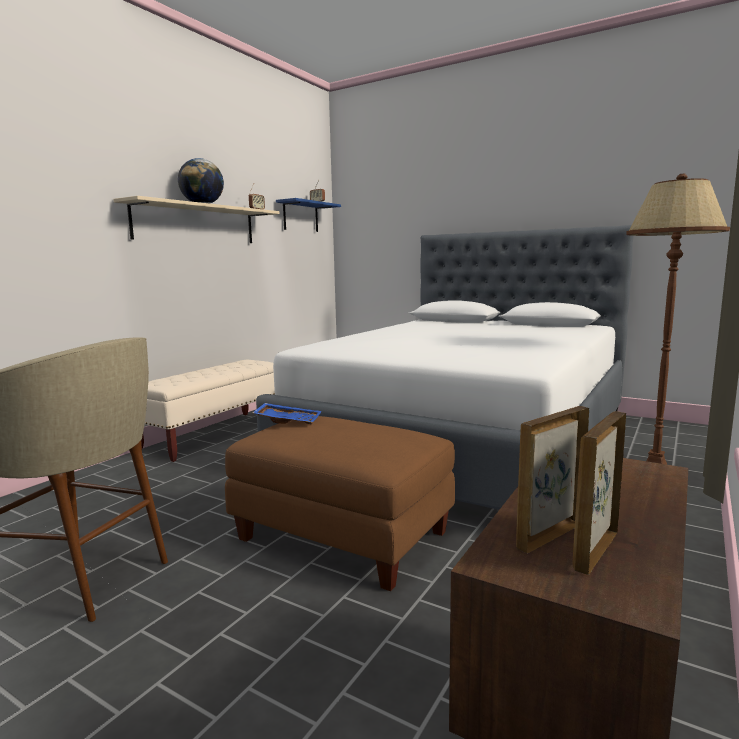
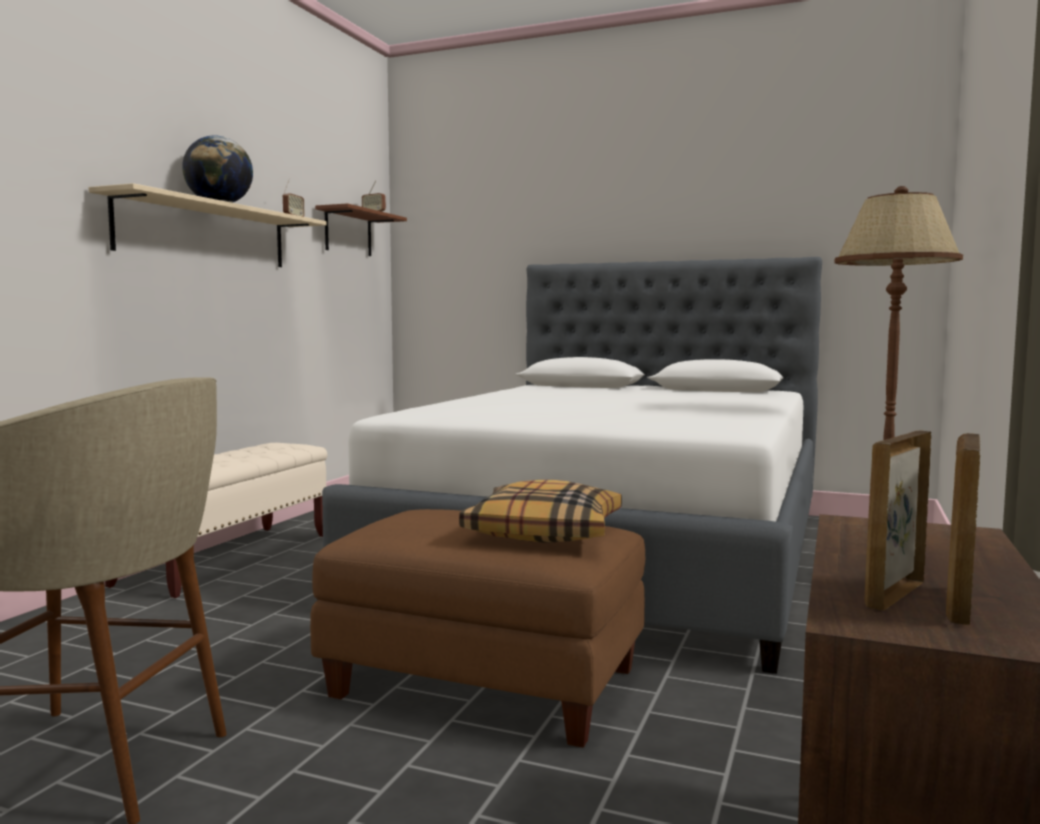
camera: 10 degrees left, 5 degrees down
(288, 421) = (398, 514): blue tray -> none
(300, 217) = (348, 233): blue shelf -> brown shelf
(378, 438) = (544, 531): none -> pillow

